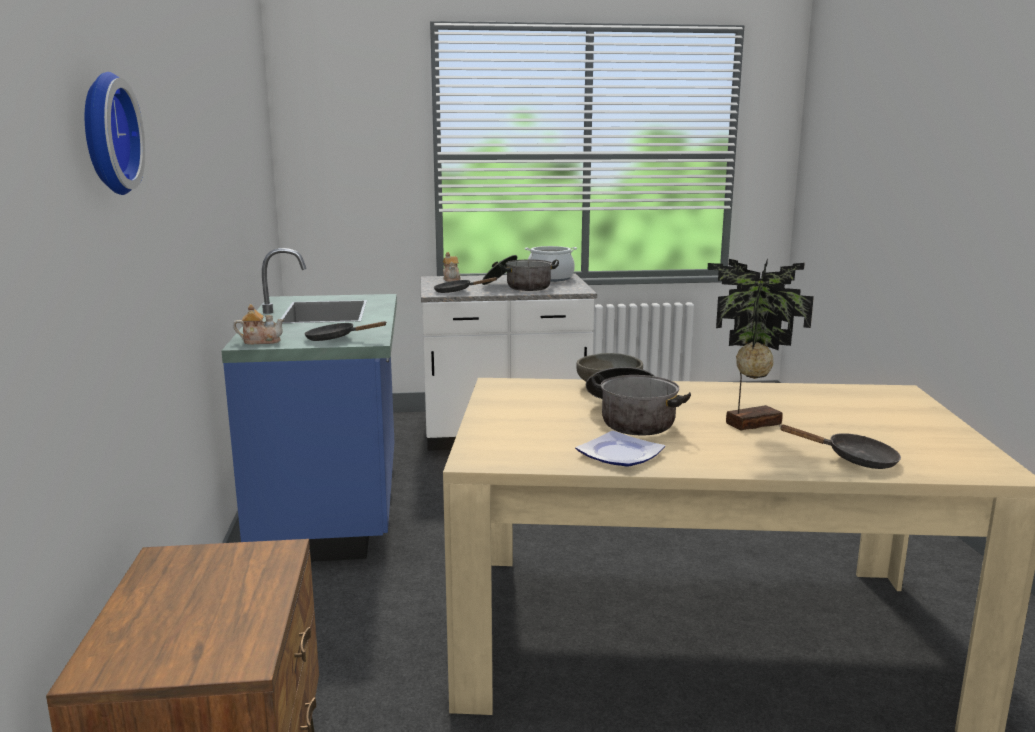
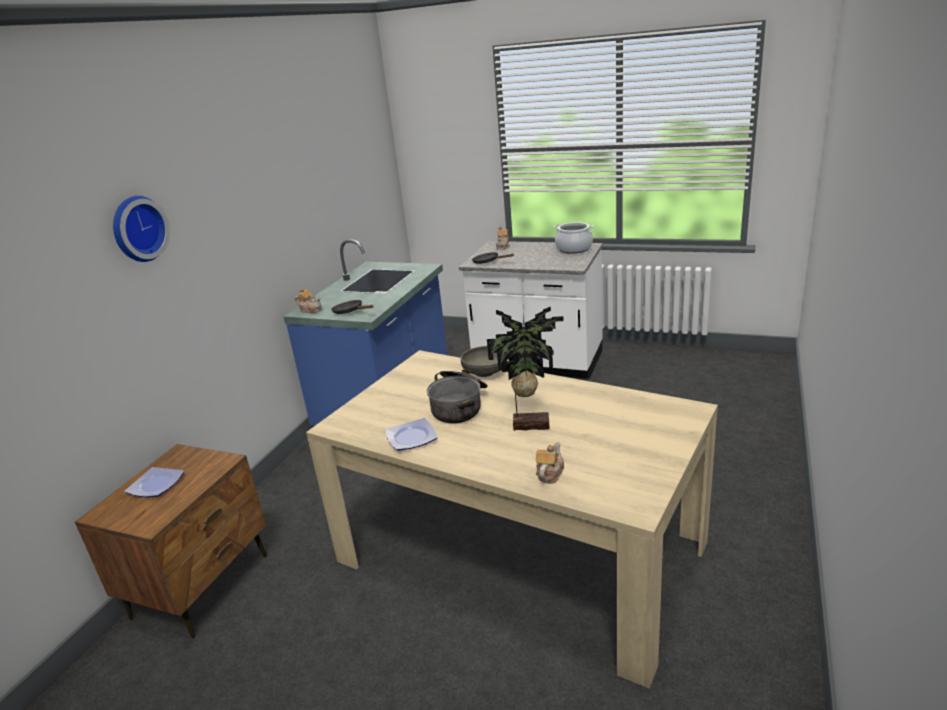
camera: 30 degrees right, 10 degrees up
(179, 605) = (157, 485): none -> plate
(518, 287) = (537, 259): cooking pot -> none
(853, 459) = (549, 473): black frying pan -> teapot

